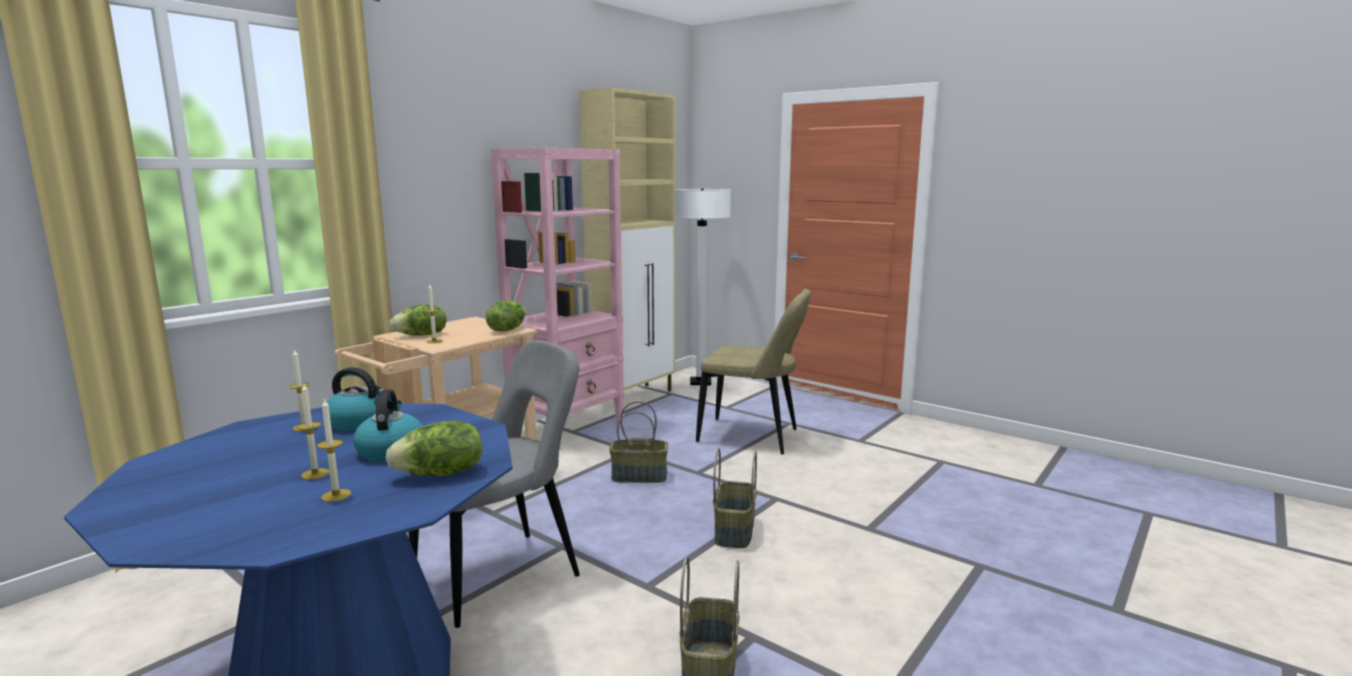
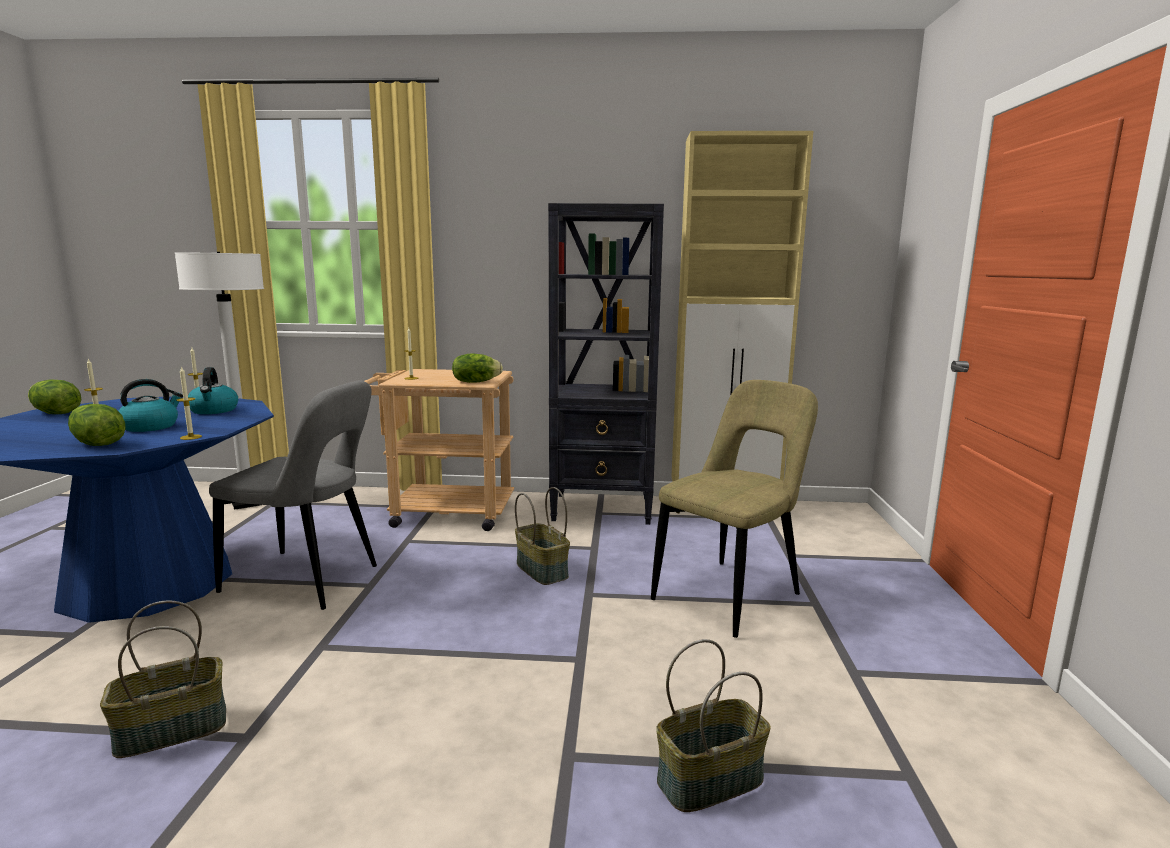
camera: 55 degrees right, 0 degrees up
(336, 495) = (54, 435): candle -> candle (191, 437)
(422, 335) = (425, 374): lettuce -> lettuce (55, 413)
(568, 428) = (603, 509): pink bookcase -> black bookcase
(700, 382) = (832, 521): white floor lamp -> white floor lamp (247, 503)
(733, 531) = (470, 656): basket -> basket (710, 779)
(753, 437) = (731, 595): beige chair -> beige chair turned 120 degrees counterclockwise

